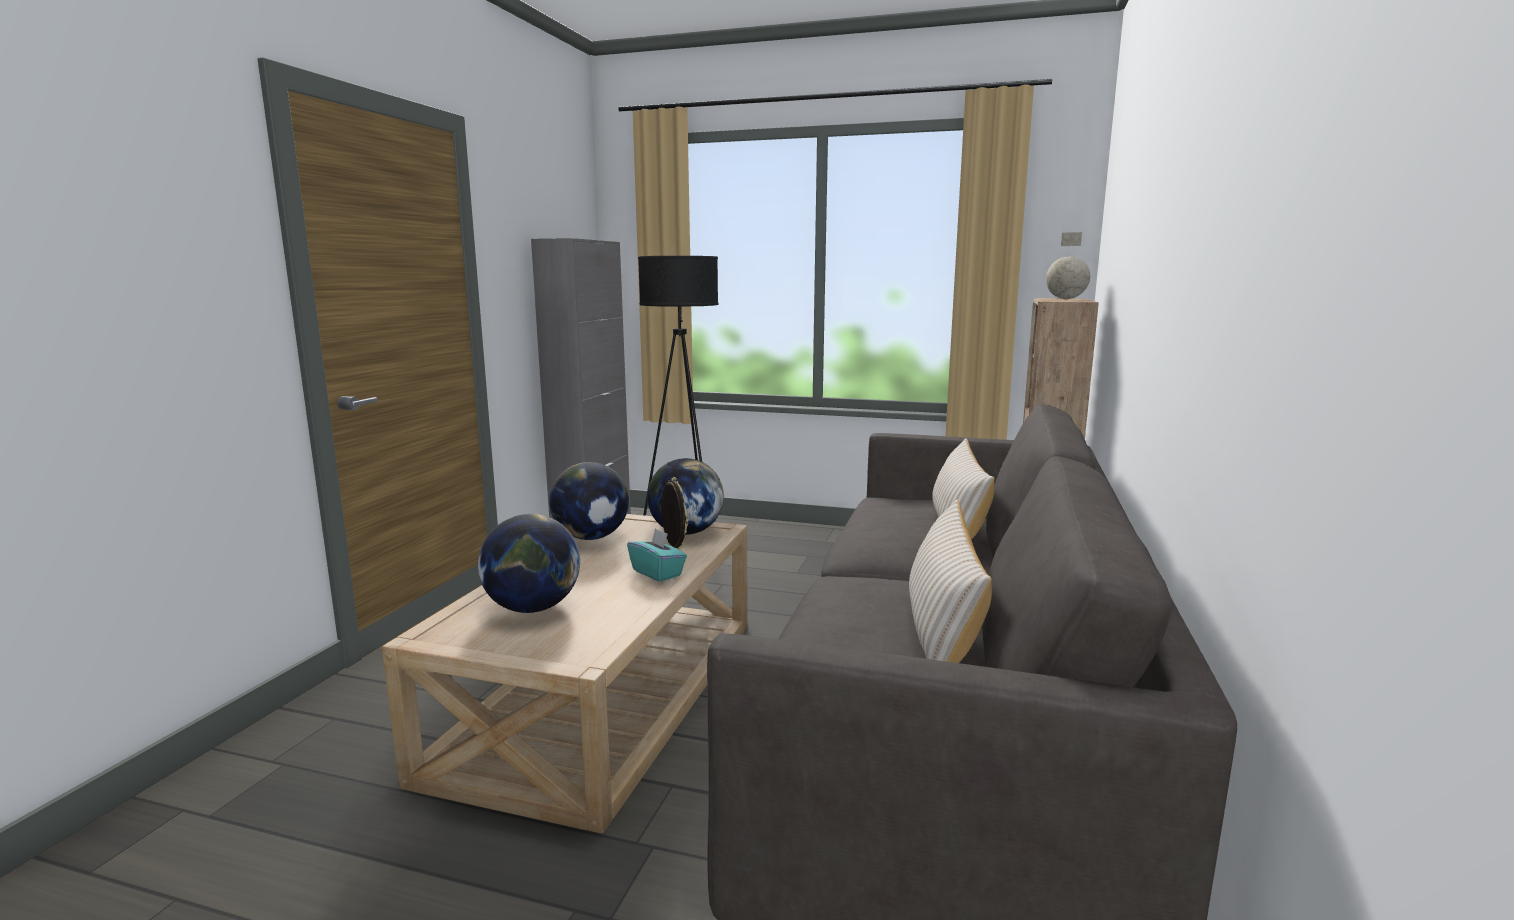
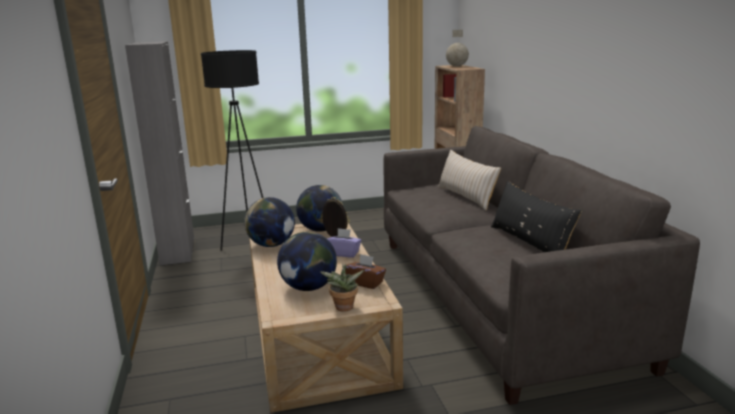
camera: 30 degrees left, 5 degrees up
(516, 653) = (343, 309): none -> potted plant
(611, 624) = (365, 283): none -> brown tissue box
(657, 573) = (344, 253): turquoise tissue box -> purple tissue box
(942, 631) = (529, 242): beige pillow -> black pillow

